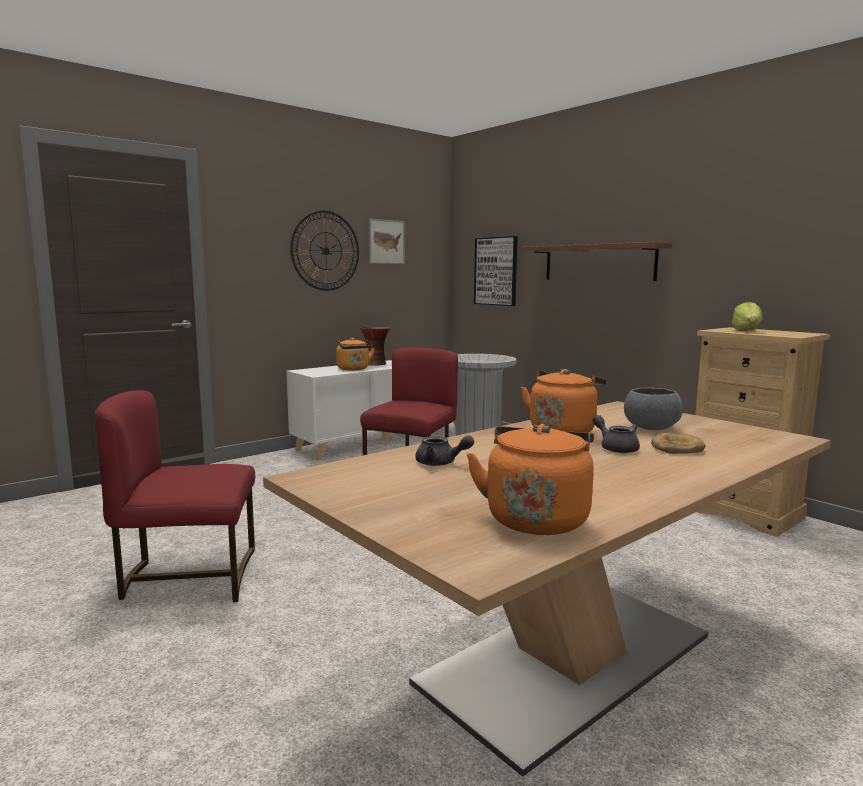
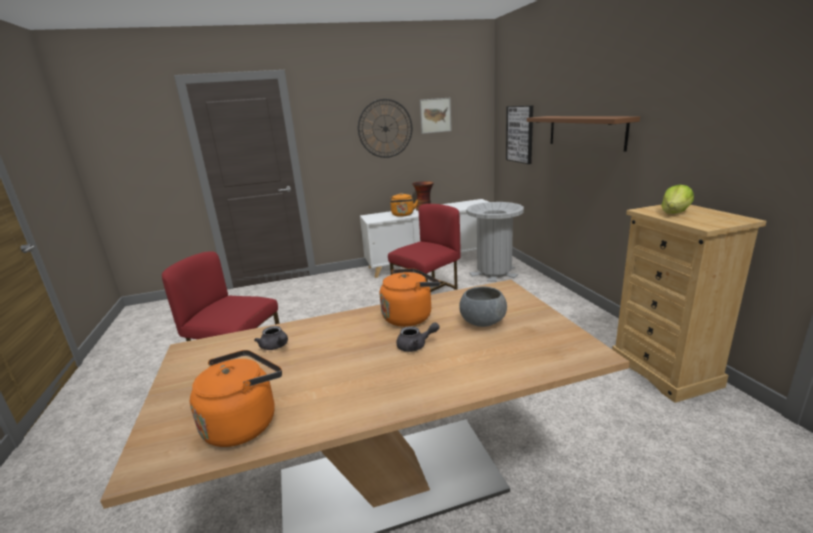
camera: 25 degrees right, 10 degrees up
(616, 448) = (416, 346): grey teapot -> grey teapot turned 90 degrees clockwise
(677, 448) = (464, 353): bread -> none

